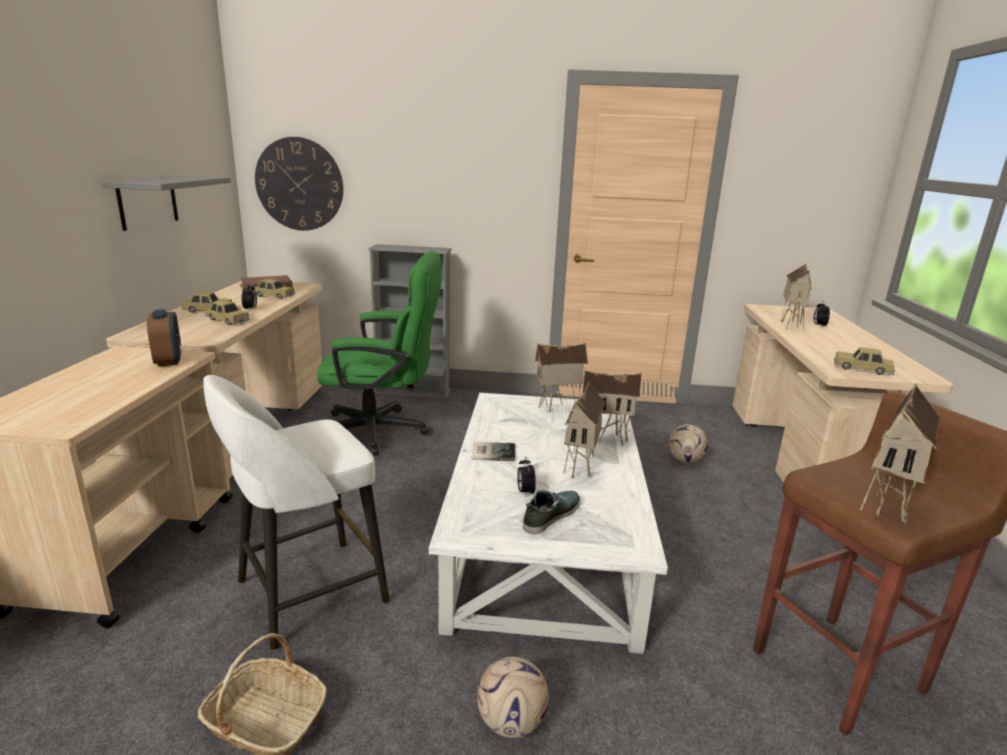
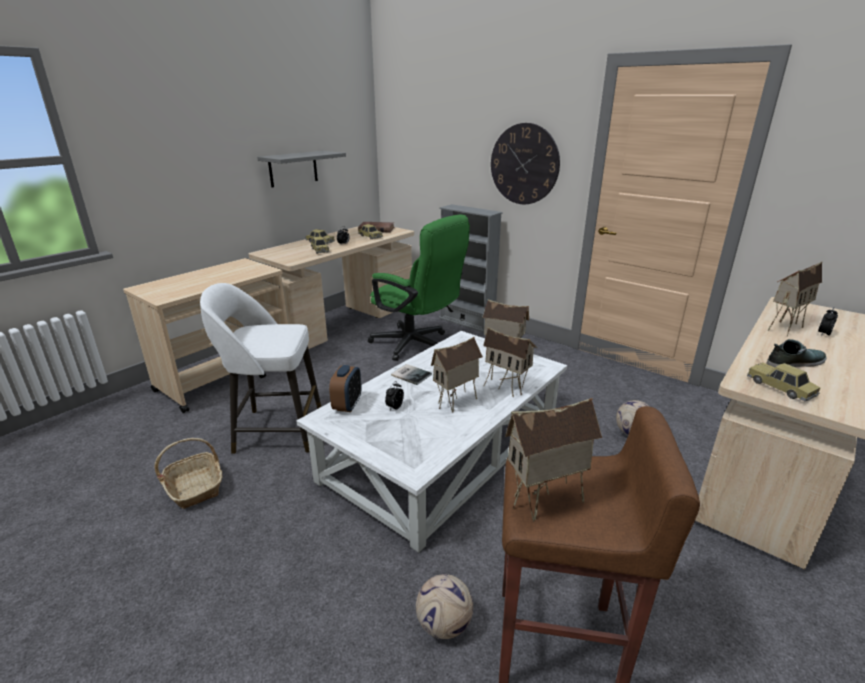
camera: 35 degrees right, 5 degrees up
(169, 361) = (253, 271): alarm clock -> alarm clock (347, 405)
(299, 184) = (410, 156): wall clock -> wall clock (524, 164)
(511, 723) = (296, 548): football -> football (443, 624)
(551, 515) = (389, 428): shoe -> shoe (794, 363)

